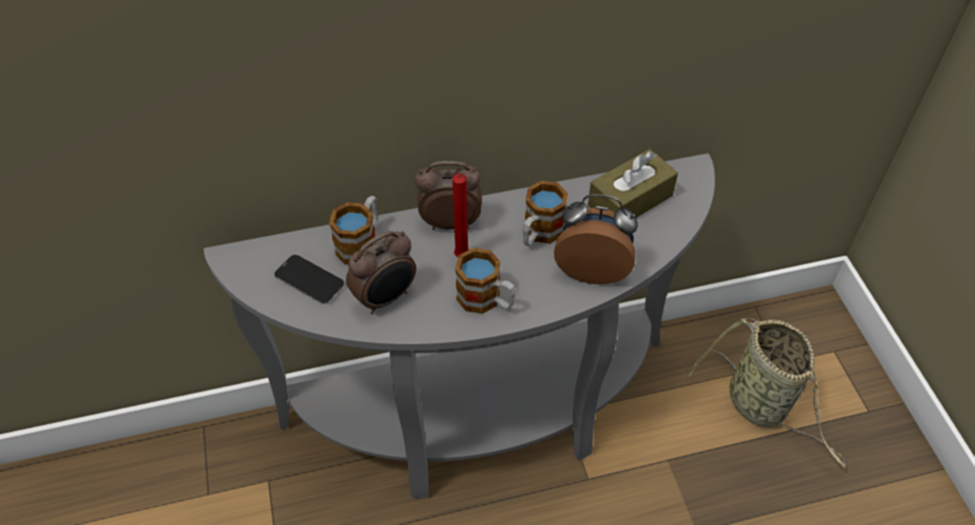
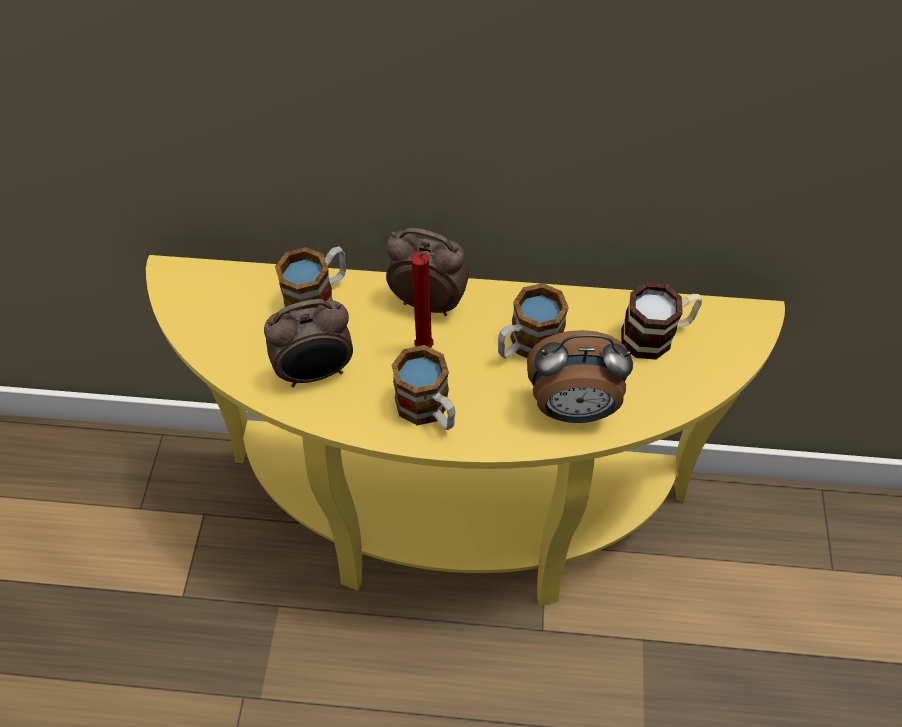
camera: 20 degrees right, 5 degrees up
(309, 280) = (242, 326): phone -> none
(484, 420) = (452, 524): grey console table -> yellow console table
(592, 268) = (573, 408): alarm clock -> alarm clock turned 150 degrees clockwise
(630, 200) = (656, 335): brown tissue box -> mug
(761, 406) = (781, 613): basket -> none

